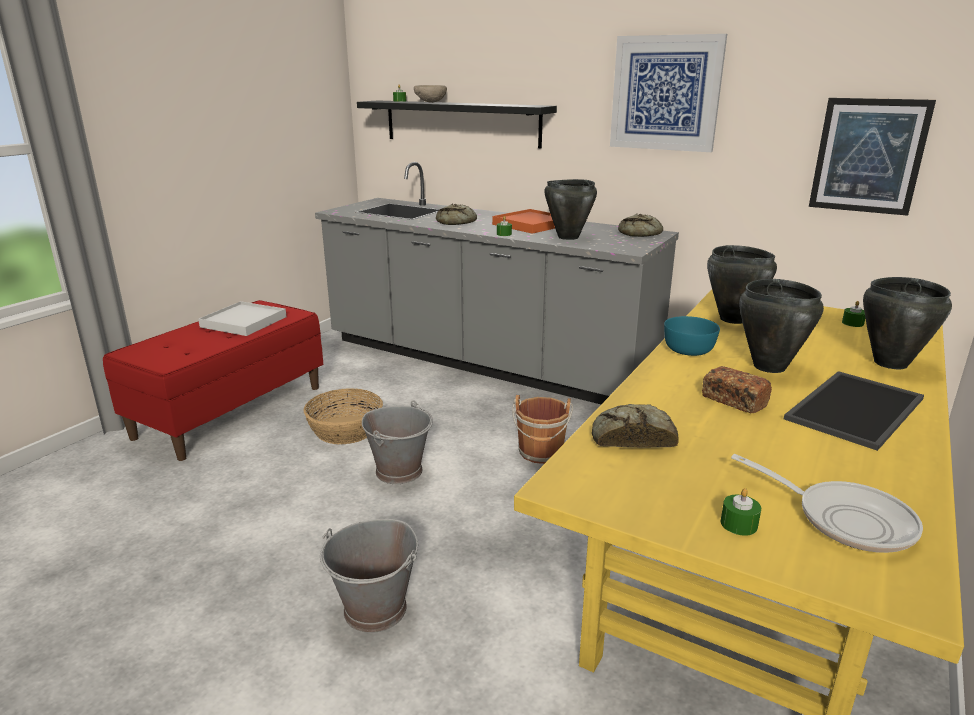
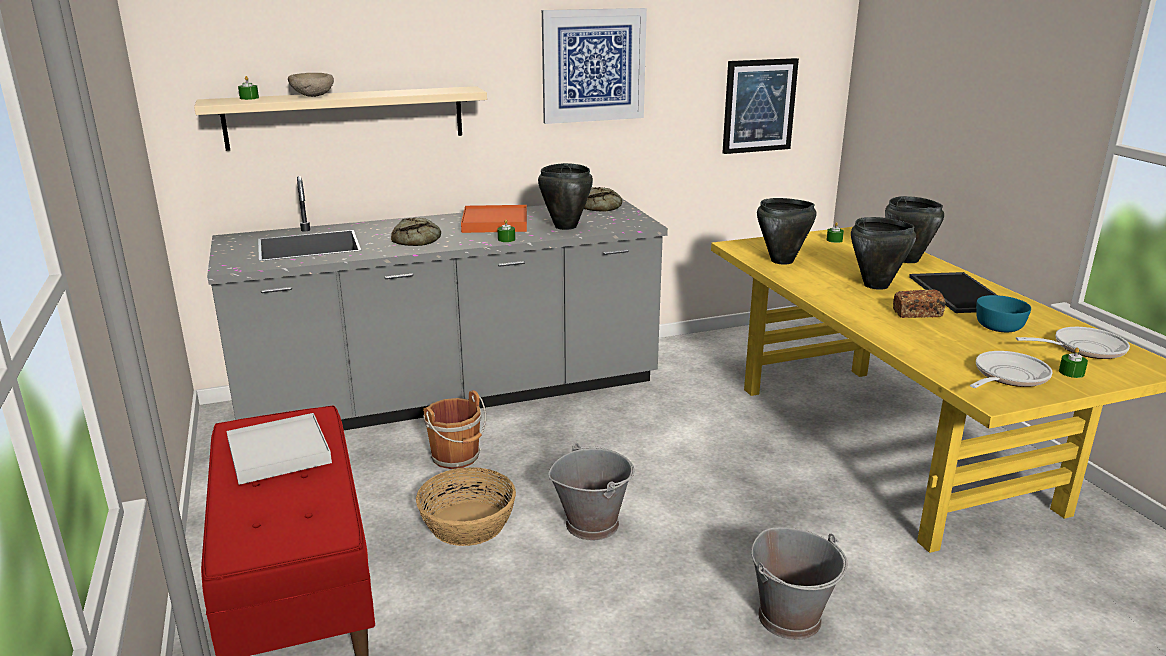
camera: 50 degrees left, 0 degrees up
(461, 123) = (346, 117): black shelf -> beige shelf
(541, 453) = (657, 445): brown bucket -> brown bucket (457, 457)
(631, 437) = (940, 357): bread -> none
(645, 484) = (1007, 377): none -> frying pan
(688, 349) = (819, 292): turquoise bowl -> turquoise bowl (998, 326)

